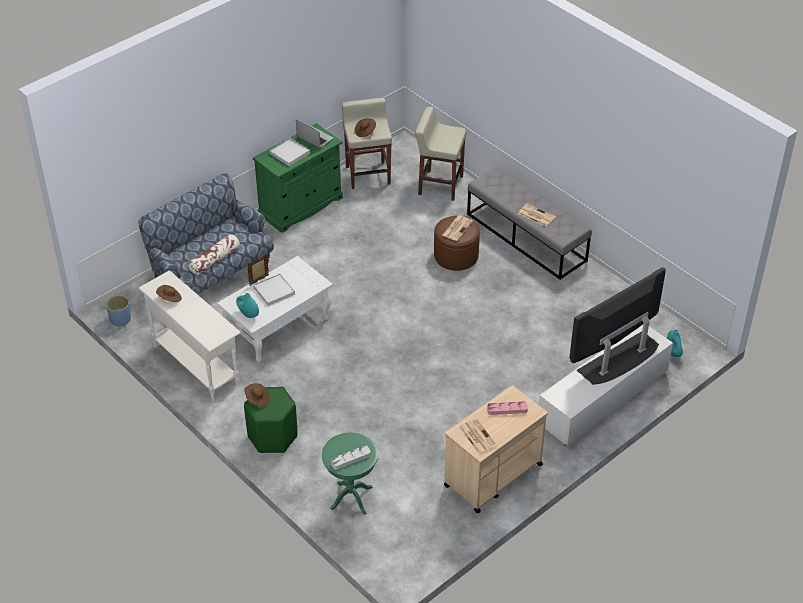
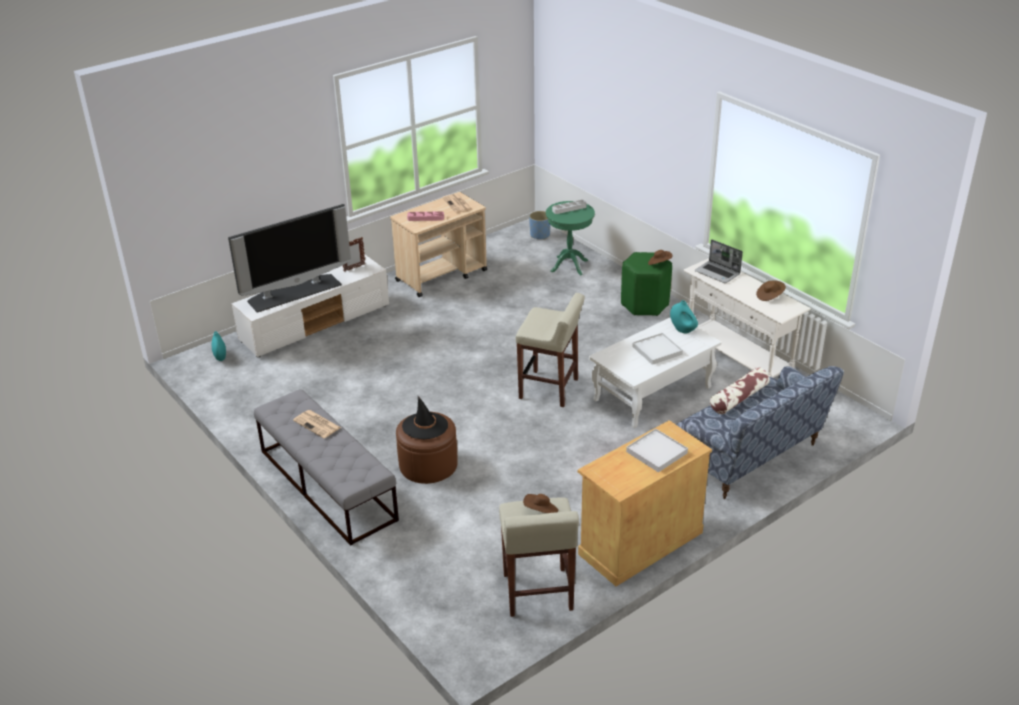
camera: 175 degrees left, 10 degrees down
(120, 319) = (842, 406): blue planter -> blue planter (540, 235)
(259, 280) = (676, 361): picture frame -> picture frame (354, 268)
(301, 206) = (640, 543): green cabinet -> beige cabinet
(314, 138) = (620, 475): laptop -> laptop (718, 273)
(439, 185) = (427, 569): beige stool -> beige stool (549, 389)
(457, 228) = (425, 426): newspaper -> black hat

